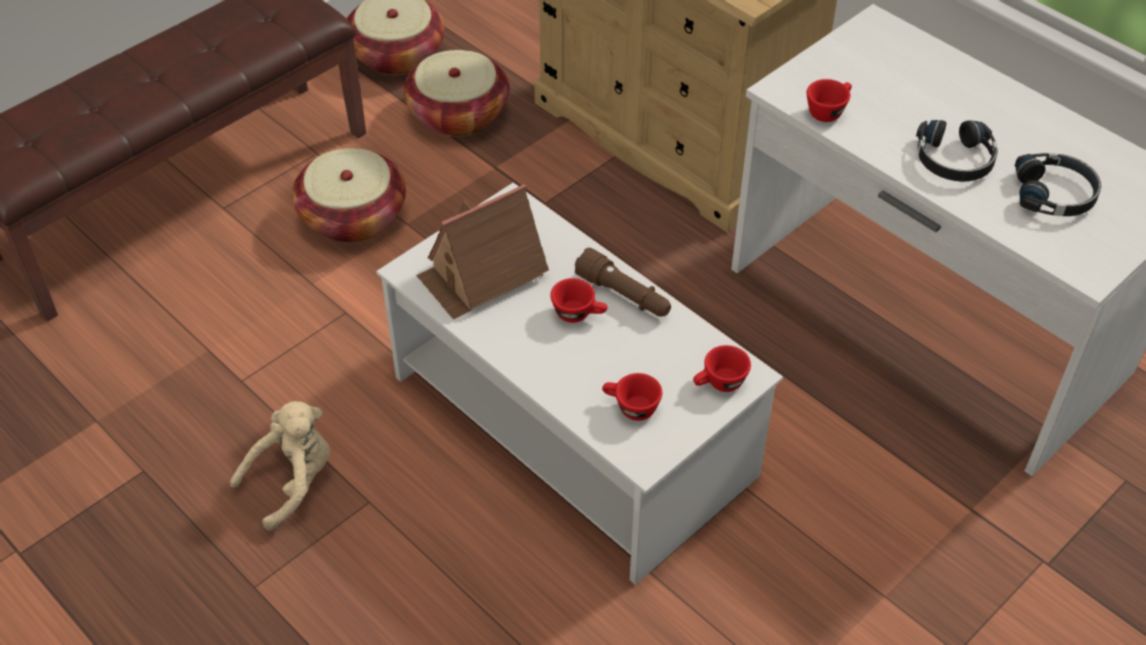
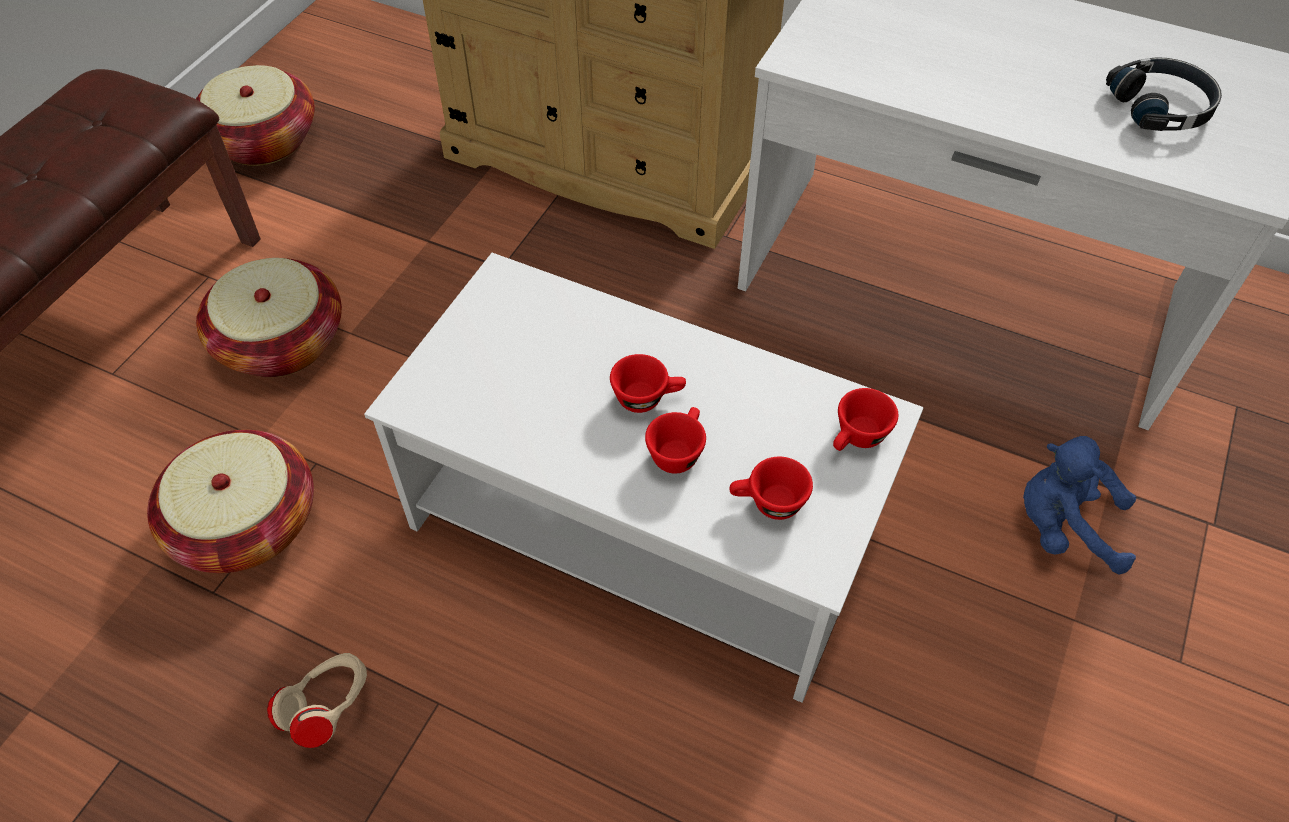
camera: 20 degrees left, 5 degrees up
(293, 482) = (330, 708): beige plush toy -> beige headphones
(458, 114) = (362, 191): basket -> basket (246, 524)
(482, 274) = (504, 380): toy house -> none
(624, 295) = (690, 358): brown flashlight -> none
(828, 110) = (862, 70): red cup -> red cup (677, 451)
(914, 527) = (1064, 527): none -> blue plush toy
(954, 160) = (1033, 94): black headphones -> none

